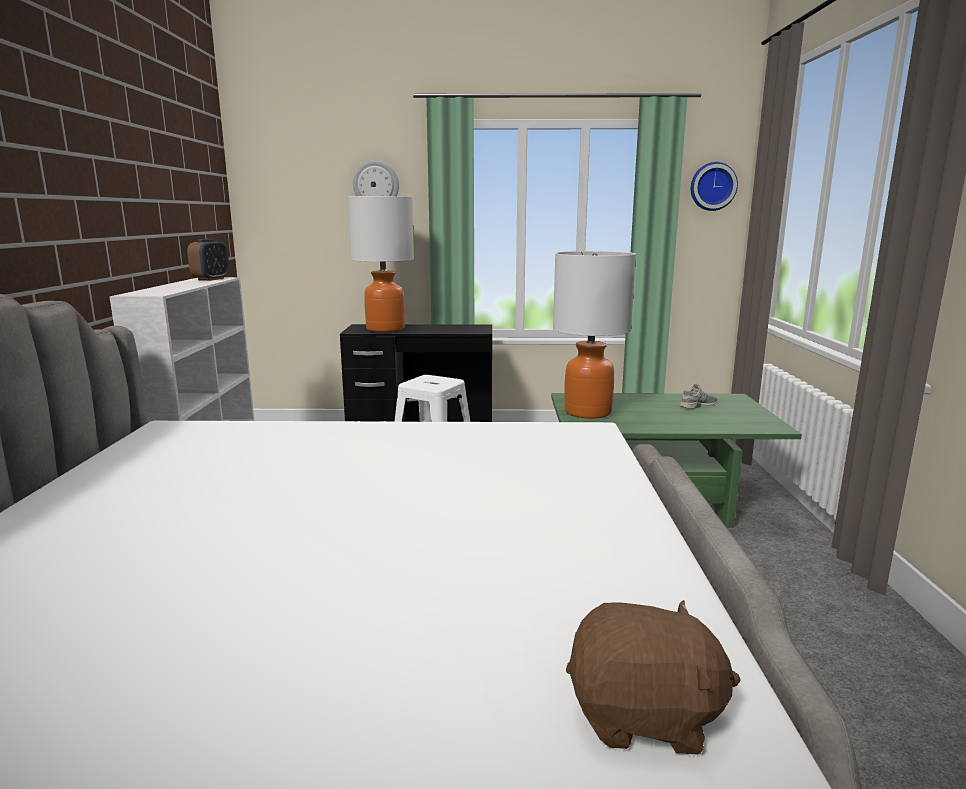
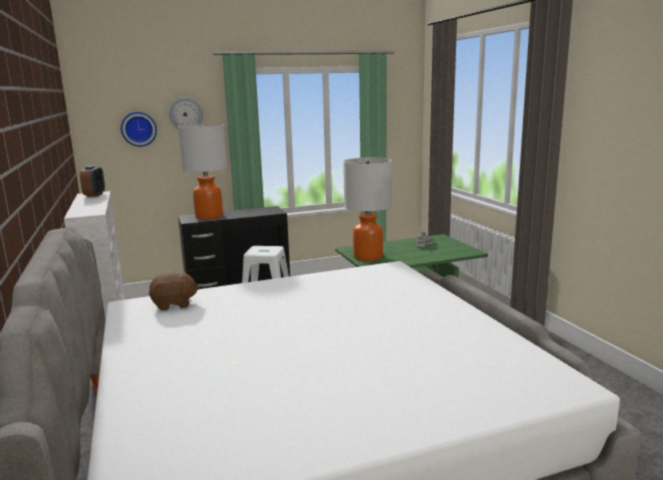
camera: 20 degrees left, 0 degrees up
(644, 716) = (522, 376): brown plush toy -> brown plush toy (174, 304)
(712, 186) = (402, 107): wall clock -> wall clock (139, 129)

